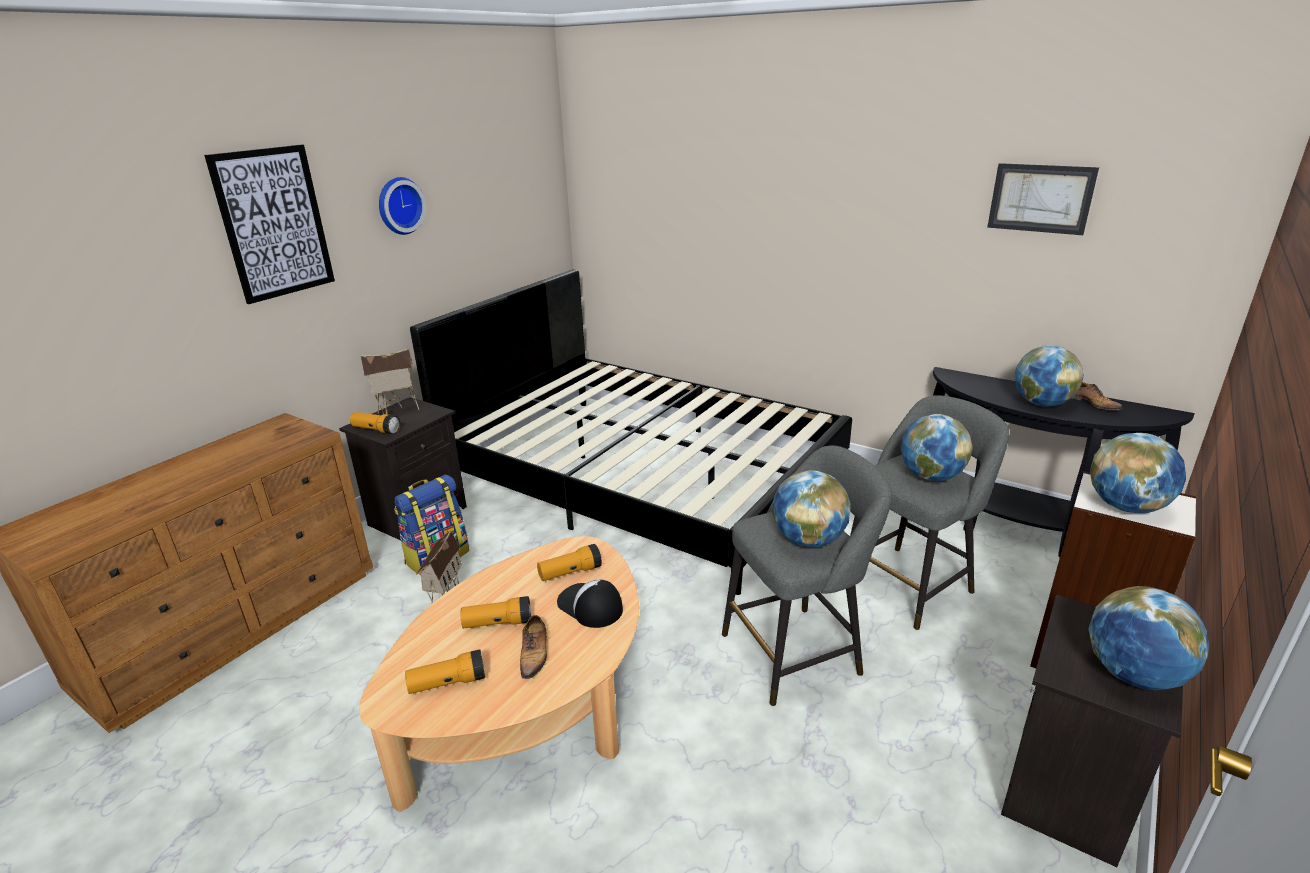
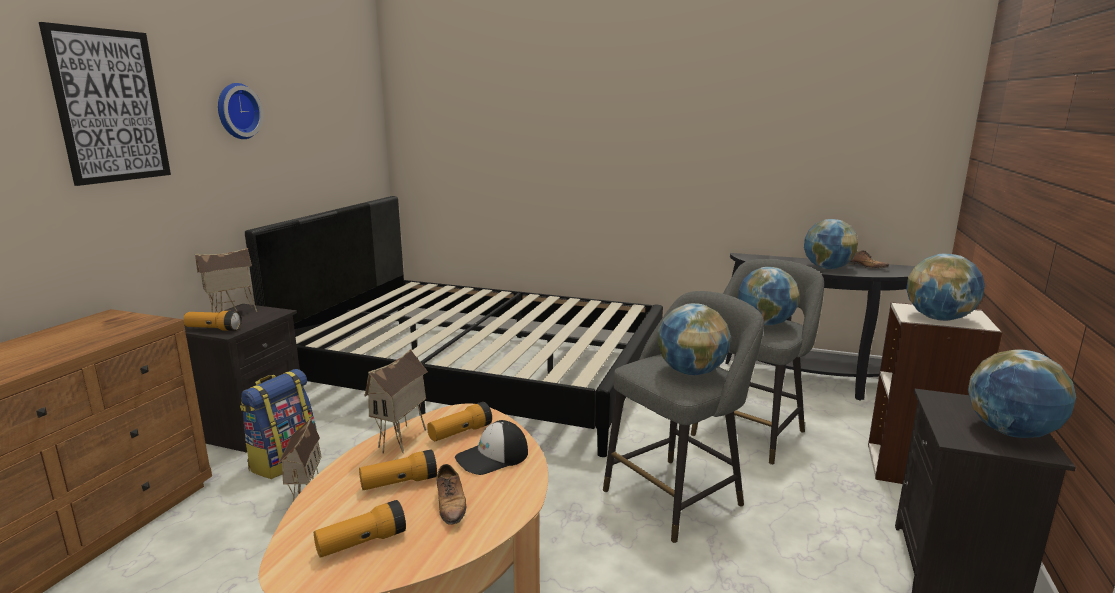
camera: 15 degrees left, 10 degrees down
(515, 576) = (403, 441): none -> toy house
(589, 606) = (492, 457): cap -> cap turned 60 degrees counterclockwise
(1040, 198) = (803, 106): picture -> none

